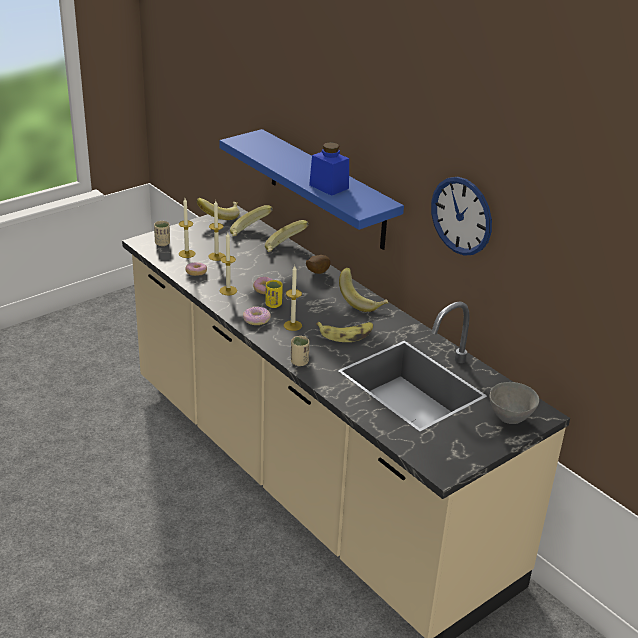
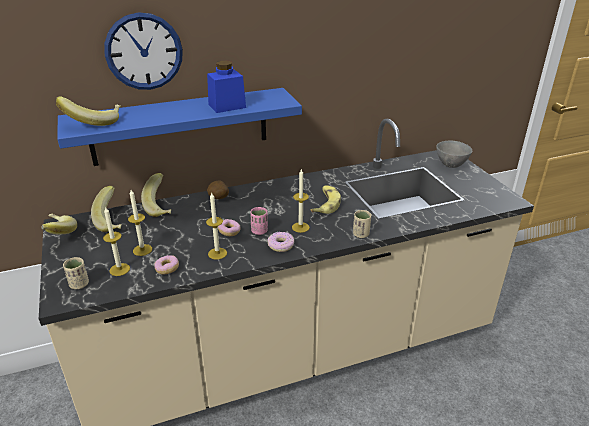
camera: 70 degrees left, 0 degrees up
(273, 304) = (259, 231): yellow cup -> pink cup
(362, 302) = (279, 187): banana -> banana (94, 122)
(461, 216) = (345, 63): wall clock -> wall clock (144, 52)

